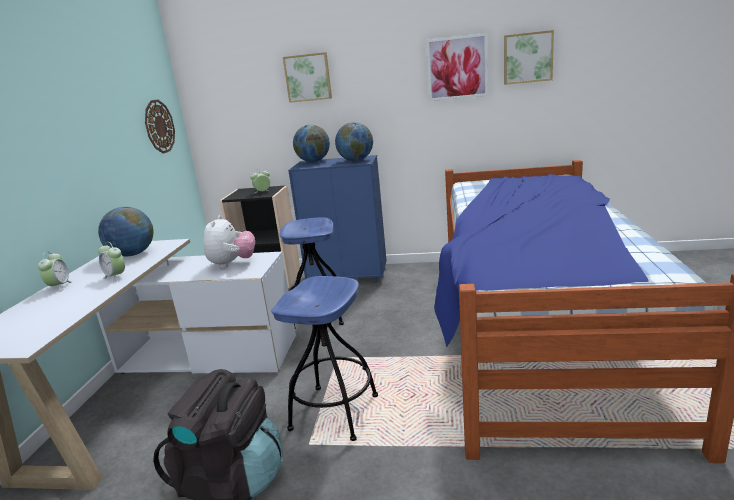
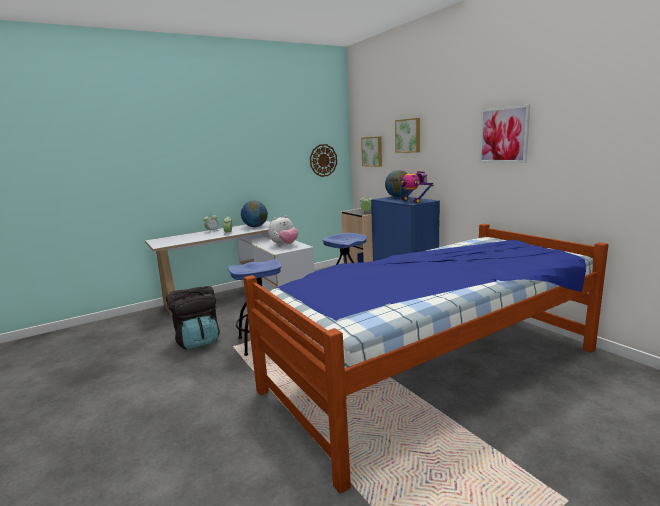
camera: 50 degrees right, 5 degrees down
(356, 160) = (414, 201): globe -> toy robot
(527, 57) = (565, 129): picture -> picture (372, 151)

